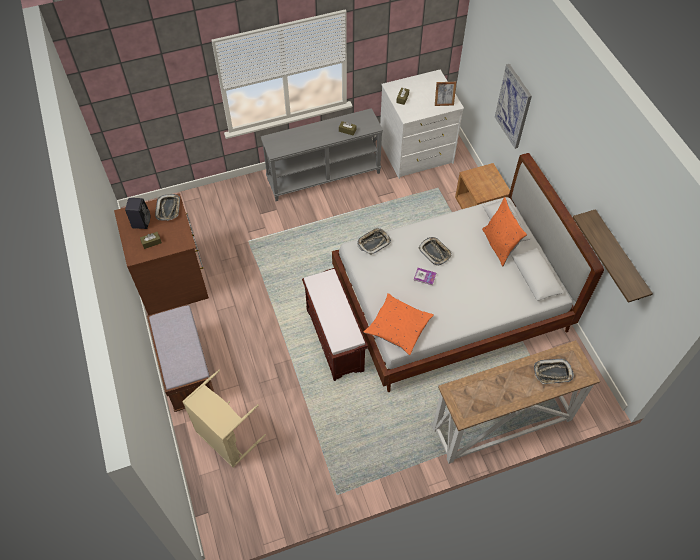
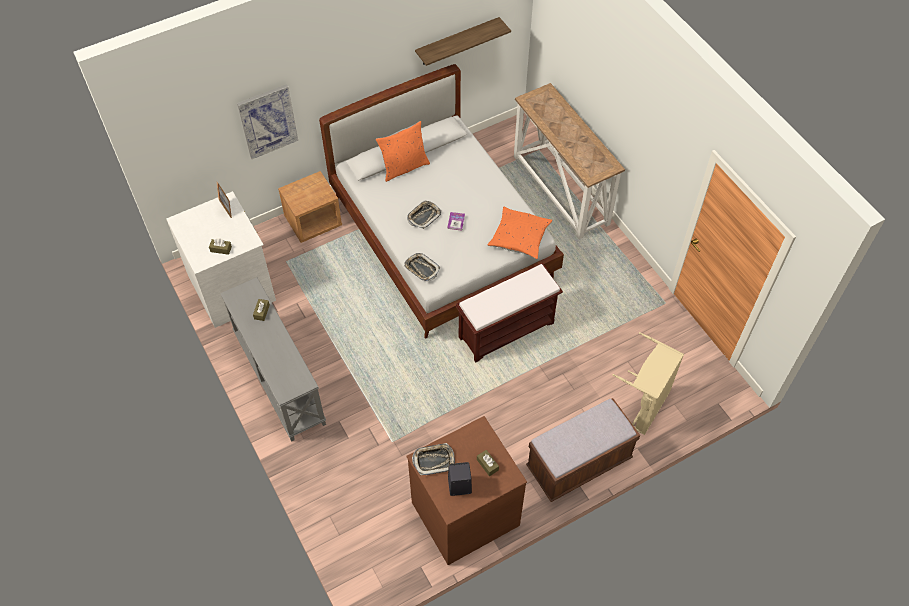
camera: 100 degrees left, 0 degrees up
(552, 373) = (552, 111): tray -> none

